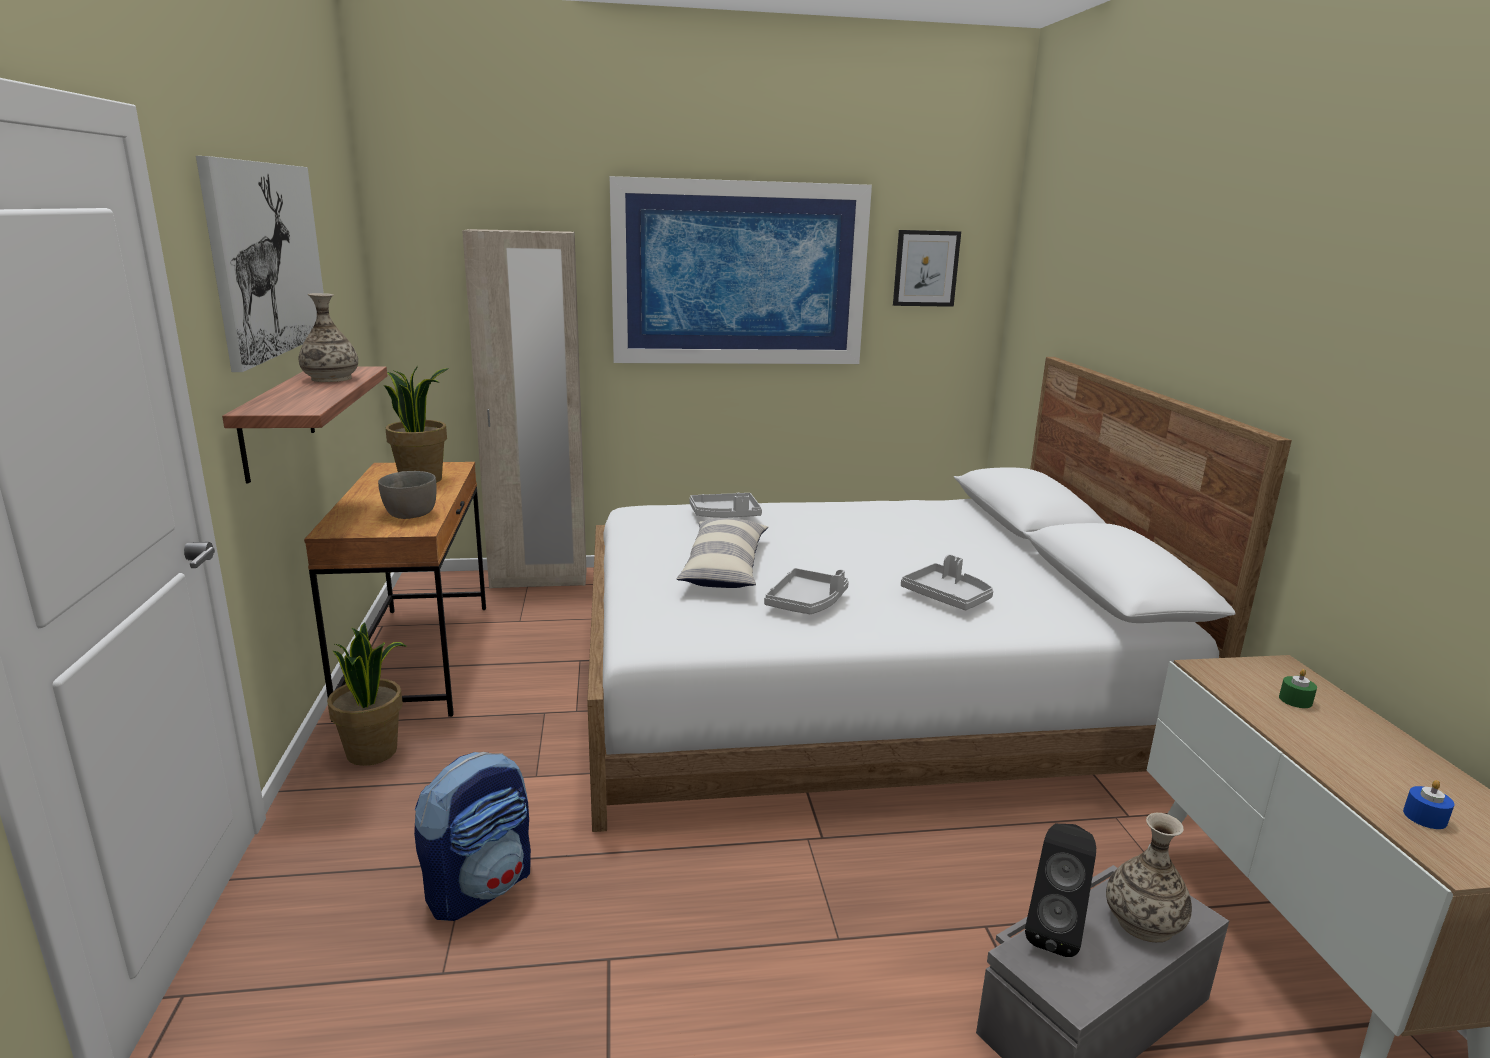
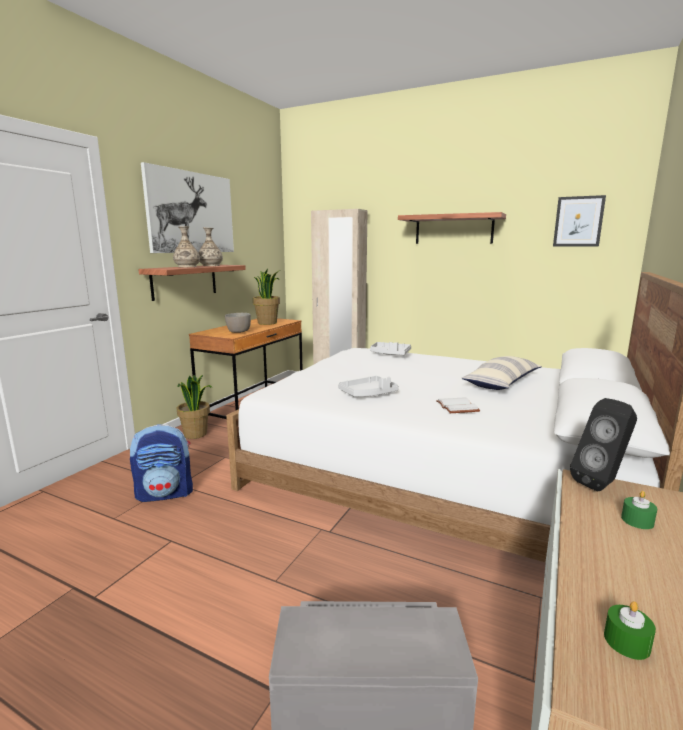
camera: 35 degrees right, 5 degrees down
(725, 568) = (354, 374): pillow -> pillow (502, 383)
(739, 274) = (453, 229): picture -> shelf
(947, 597) = (458, 407): grey tray -> white book
(1054, 931) = (335, 616): black speaker -> black speaker (601, 484)
(1143, 922) = (405, 643): vase -> vase (187, 267)
(1424, 817) = (626, 642): blue candle -> green candle

